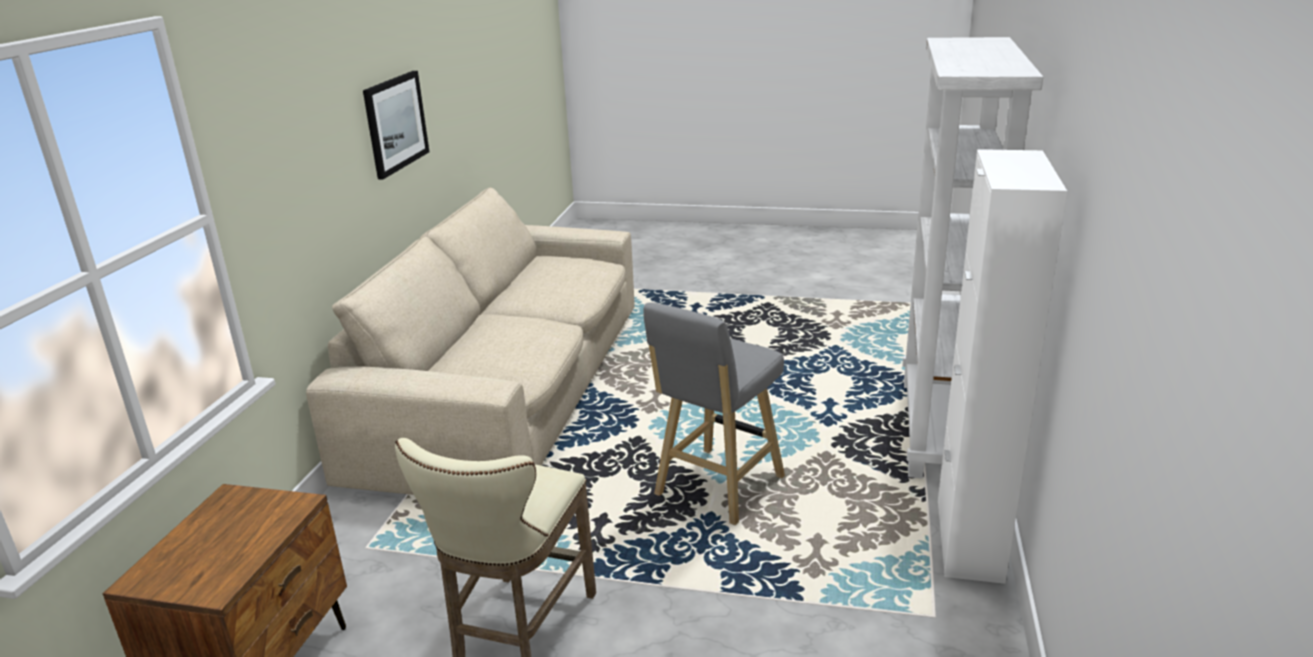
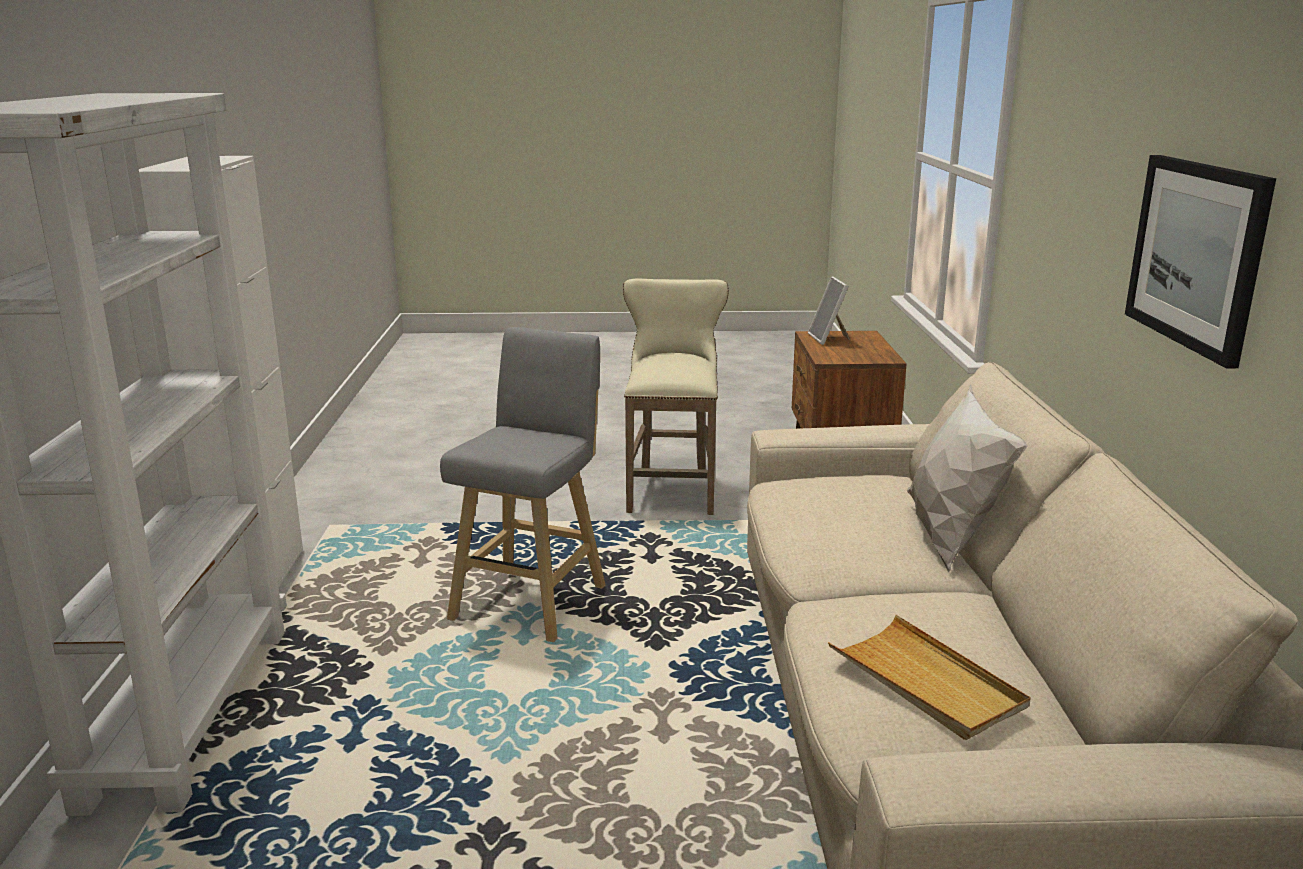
camera: 165 degrees right, 5 degrees down
(214, 568) = (829, 339): none -> picture frame
(467, 329) = (950, 540): none -> white pillow
(569, 270) = (926, 682): none -> beige tray

